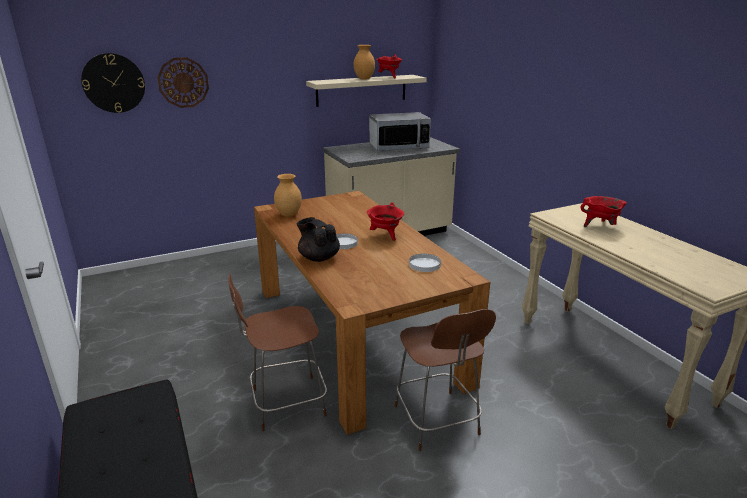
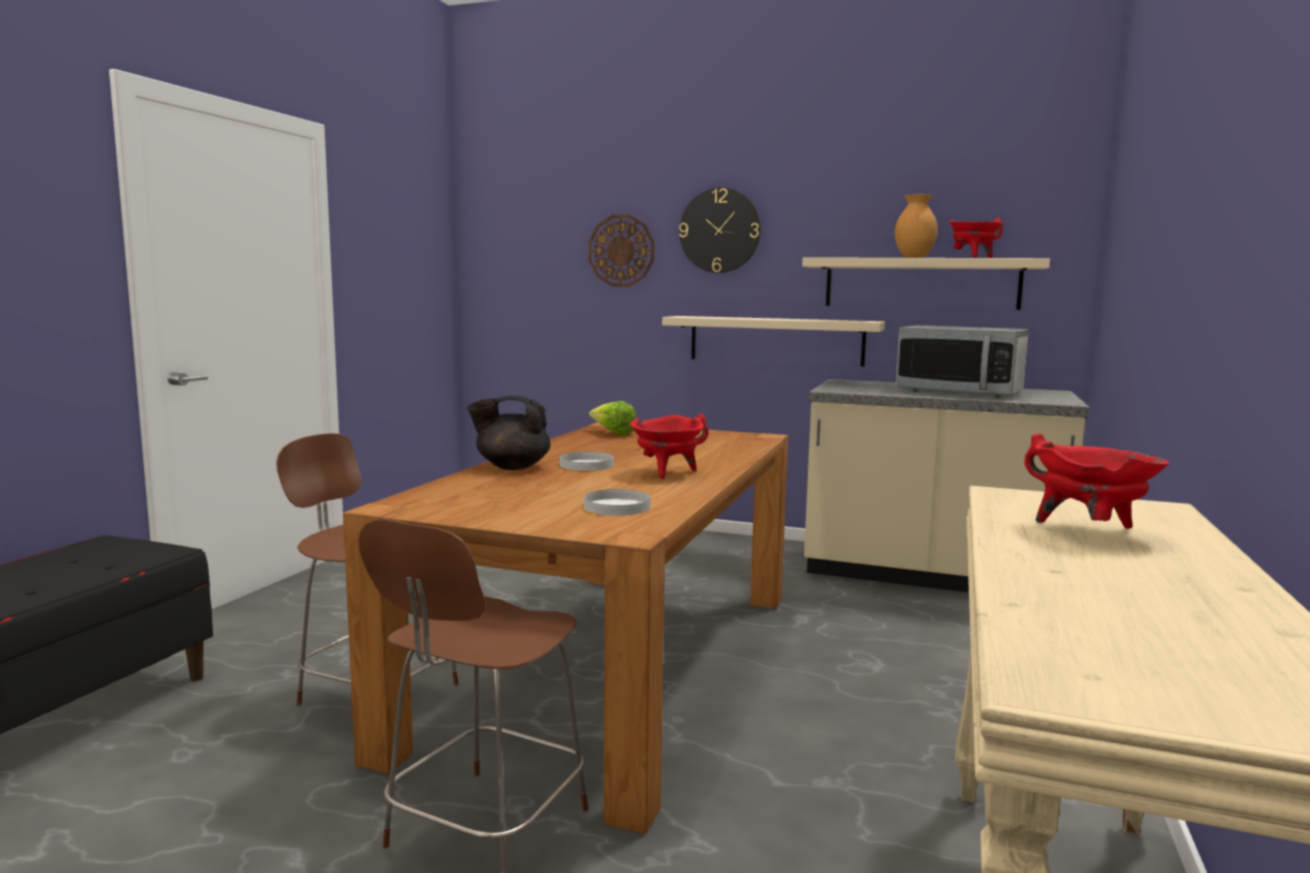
camera: 45 degrees right, 15 degrees down
(113, 83) = (537, 246): wall clock -> wall clock (720, 230)
(289, 215) = (613, 434): brown vase -> lettuce
(291, 129) = (776, 340): none -> beige shelf
(318, 258) = (511, 467): black teapot -> black teapot turned 90 degrees counterclockwise

